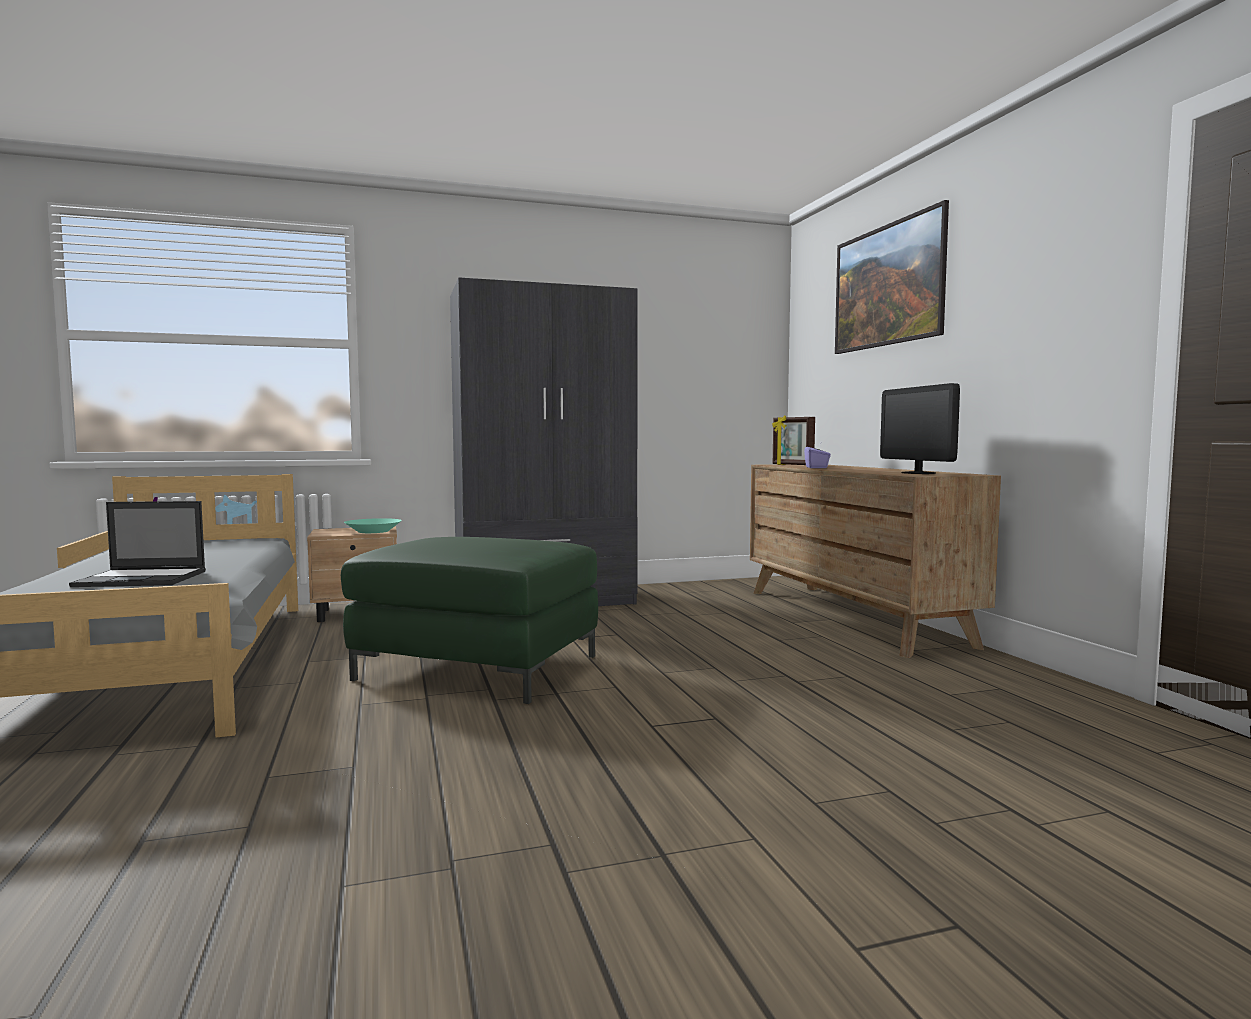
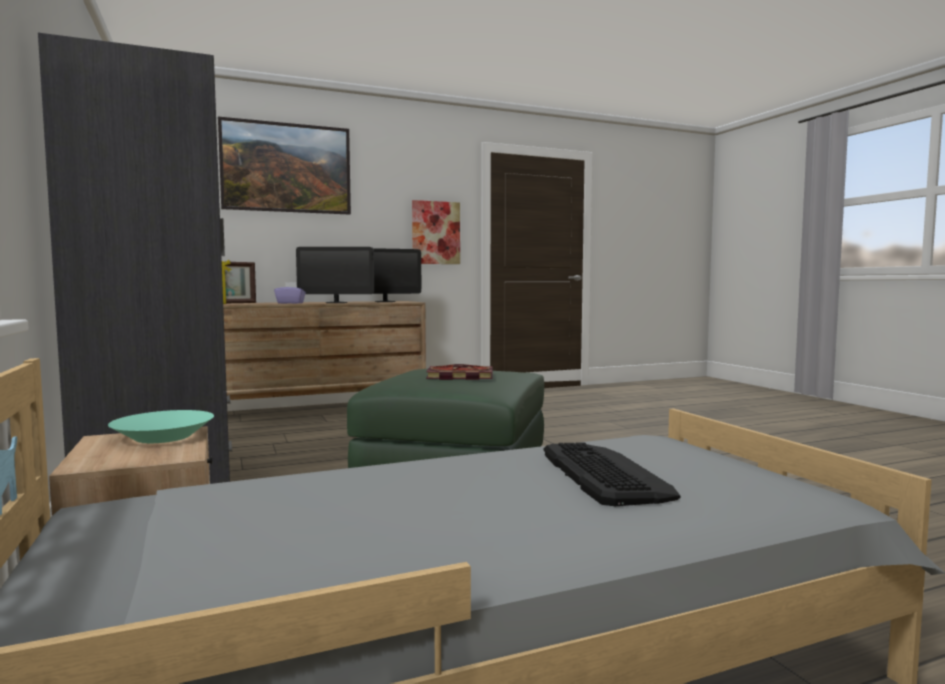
camera: 95 degrees left, 0 degrees up
(143, 579) = (604, 474): laptop -> keyboard
(459, 542) = (458, 376): none -> book
(850, 470) = (336, 302): none -> monitor
(1062, 342) = (435, 233): none -> picture

